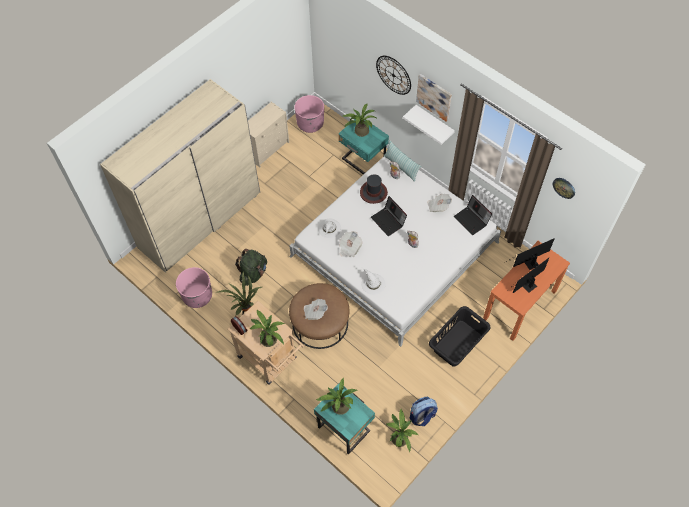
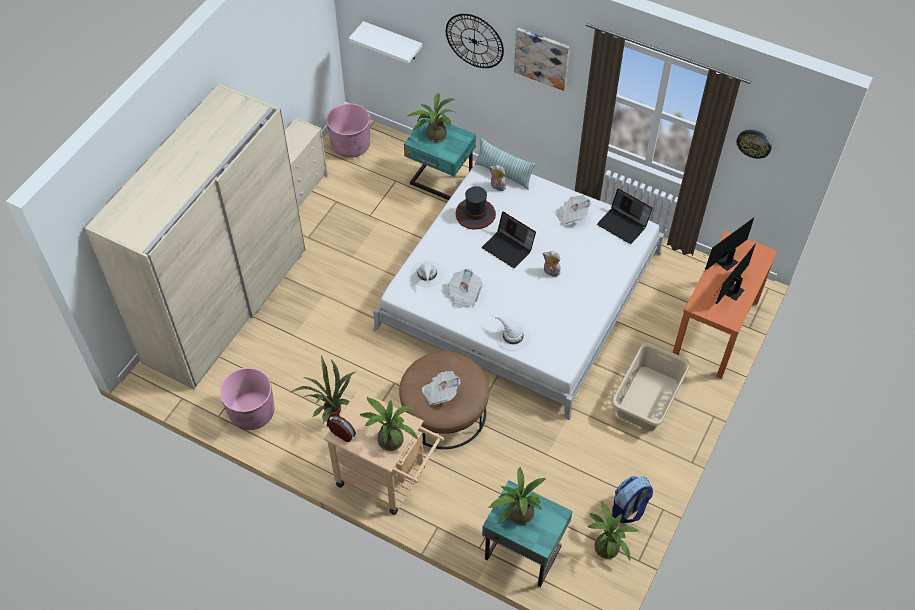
camera: 15 degrees left, 5 degrees down
(253, 273) = (327, 364): green backpack -> none
(434, 123) = (544, 98): white shelf -> white shelf (393, 41)
(458, 343) = (647, 398): black laundry basket -> beige laundry basket

